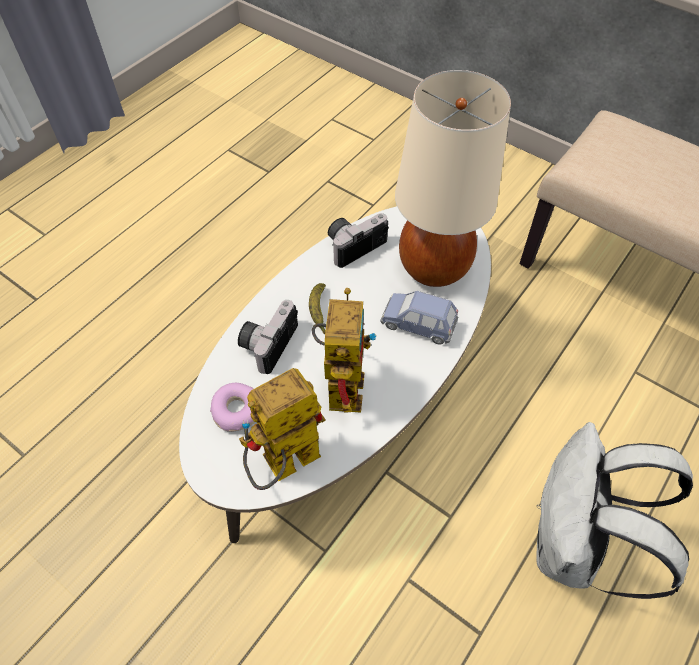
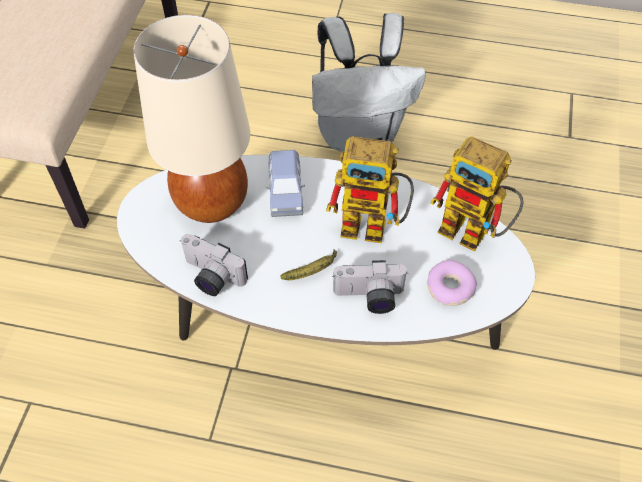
camera: 115 degrees left, 0 degrees up
(342, 380) = (374, 225): toy robot -> toy robot turned 150 degrees counterclockwise

